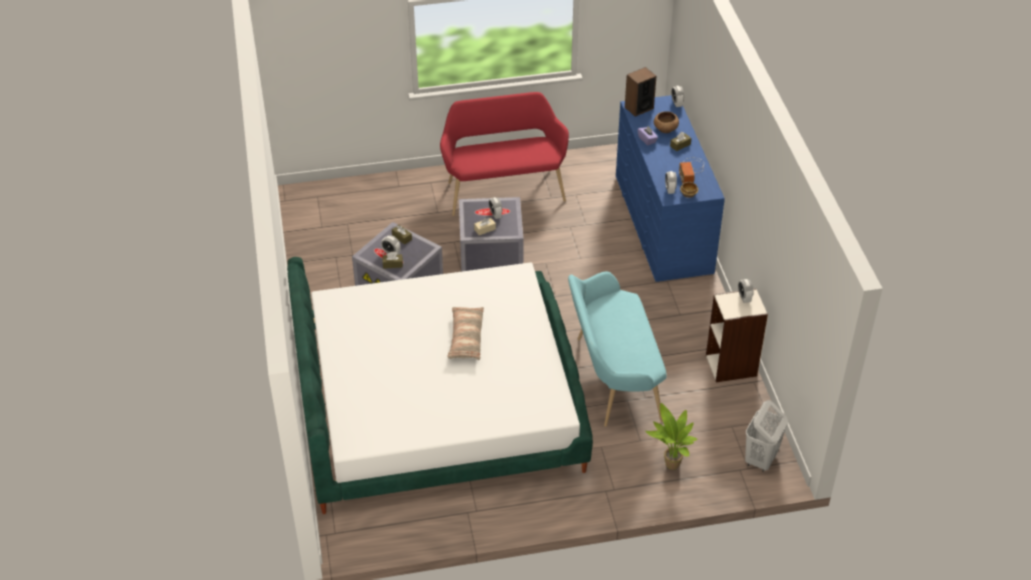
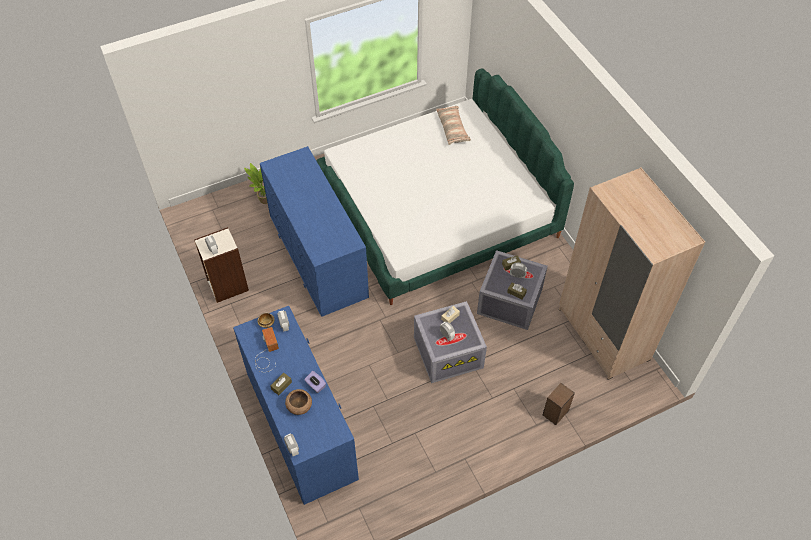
camera: 165 degrees right, 10 degrees up
(317, 237) = (603, 334): none -> beige wardrobe
(466, 338) = (422, 193): pillow -> pillow (452, 129)
(503, 189) = (464, 433): red bench -> none
(612, 378) = (317, 256): turquoise bench -> blue dresser
(638, 108) = (332, 432): speaker -> speaker (555, 412)
(760, 459) = (204, 217): white laundry basket -> none

